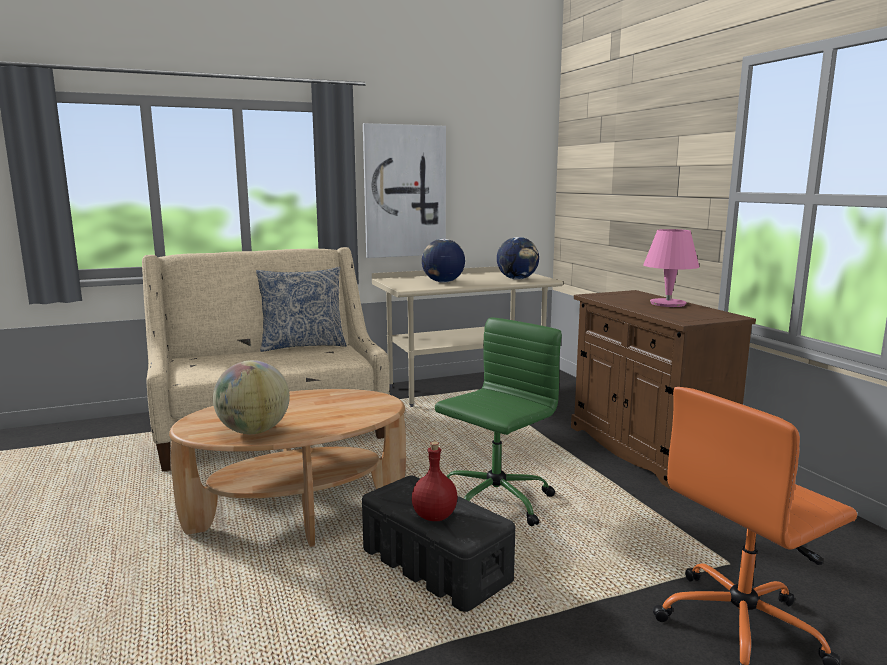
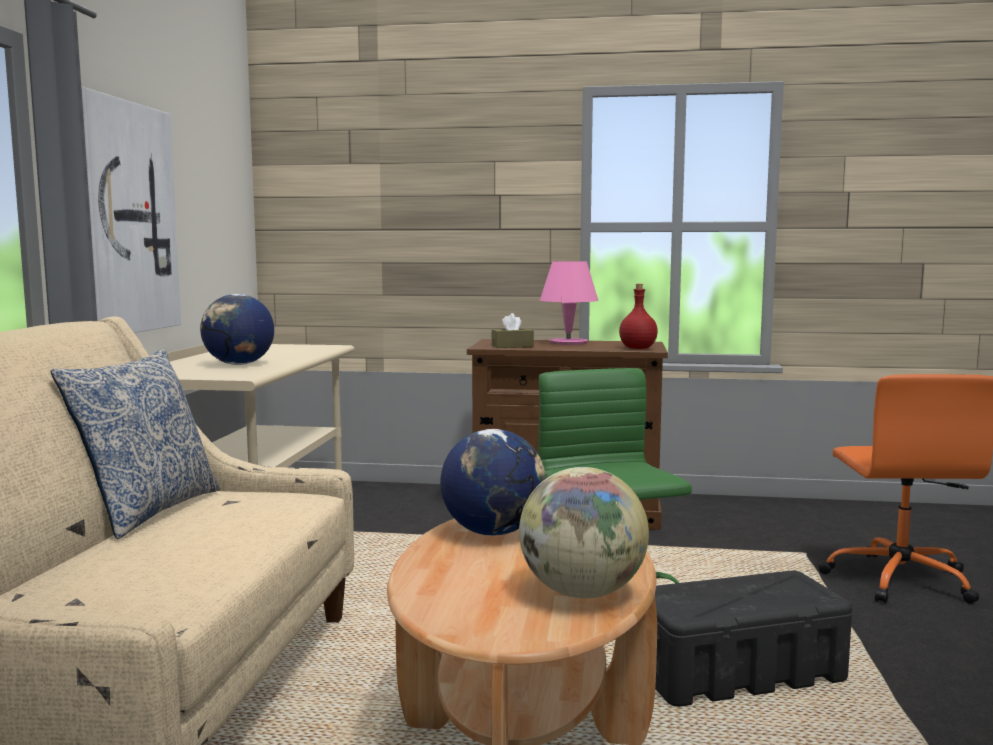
camera: 60 degrees left, 5 degrees down
(435, 516) = (764, 598): red bottle -> red bottle (637, 348)
(517, 279) = (302, 350): globe -> globe (493, 532)
(610, 298) = (512, 346): none -> brown tissue box

